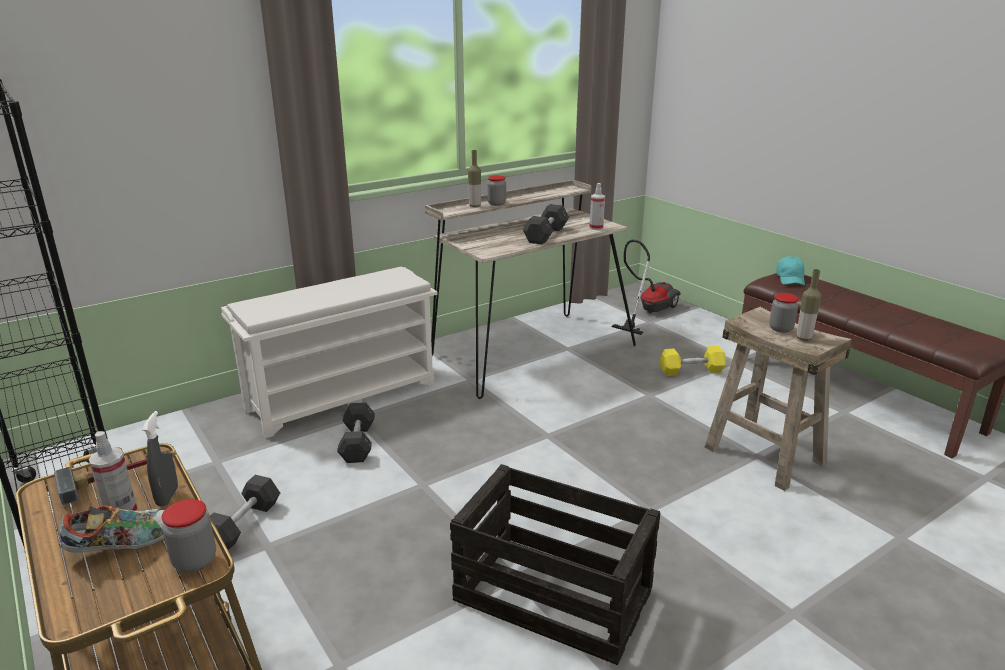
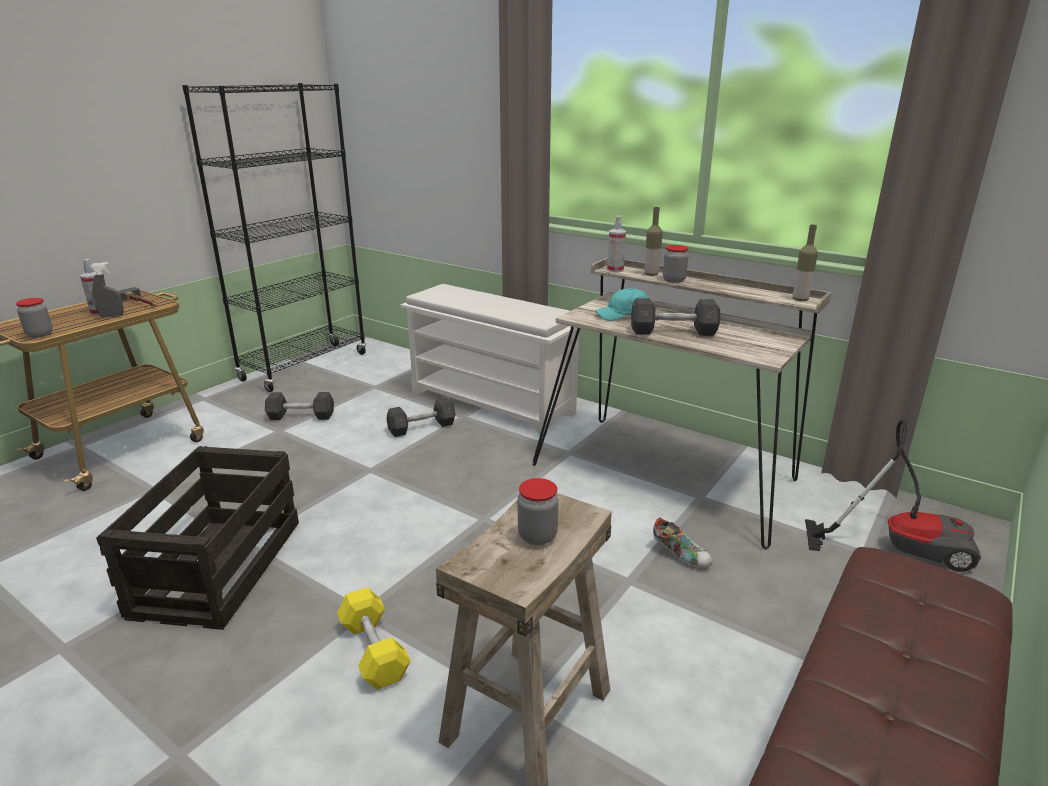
camera: 70 degrees right, 0 degrees up
(124, 544) = (68, 319): shoe -> shoe (680, 555)
(596, 228) = (742, 351): spray bottle -> spray bottle (615, 270)
(691, 371) = (737, 613): yellow dumbbell -> yellow dumbbell (374, 650)
(790, 279) = (931, 588): turquoise cap -> turquoise cap (623, 315)
(803, 338) = (505, 557): bottle -> bottle (800, 299)

